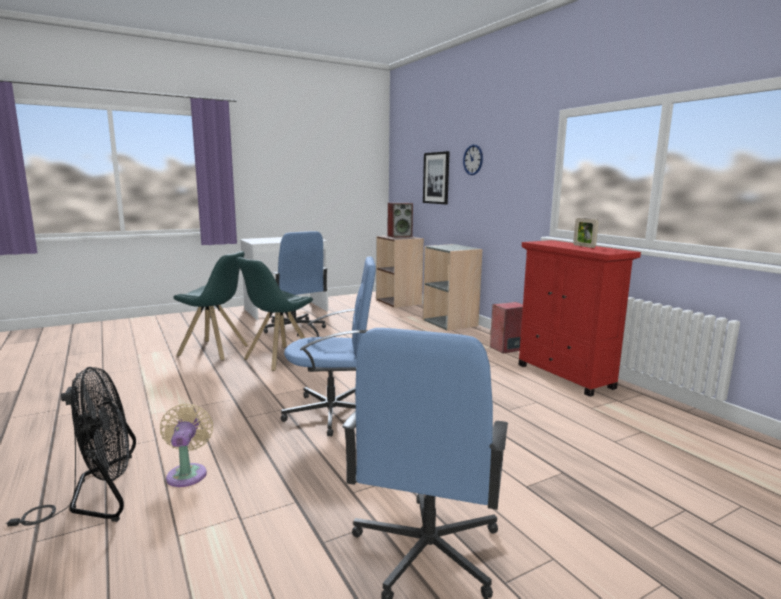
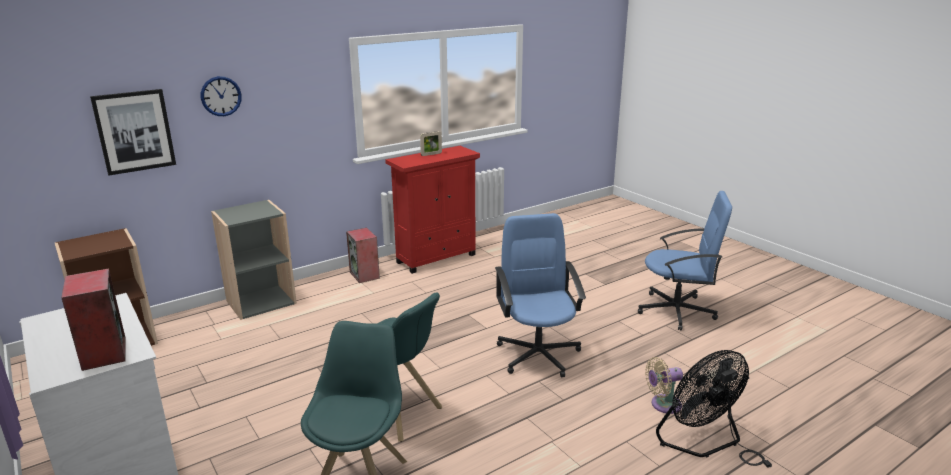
camera: 95 degrees left, 10 degrees up
(294, 328) = (251, 425): blue office chair -> none
(400, 236) = (82, 243): speaker -> speaker (103, 353)

